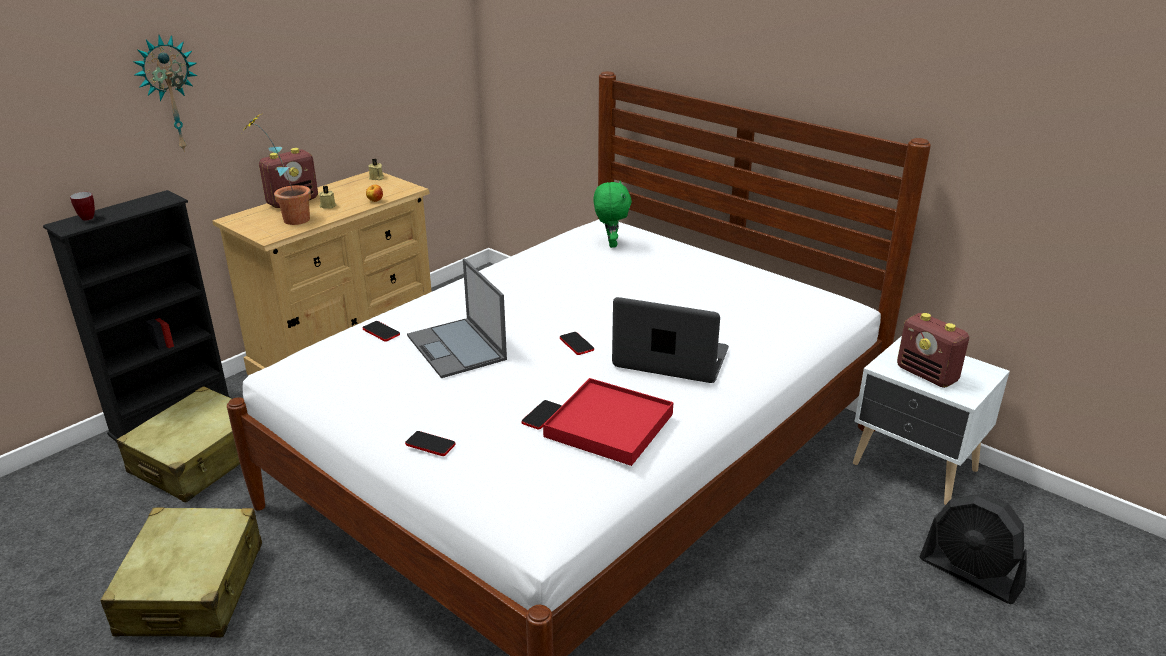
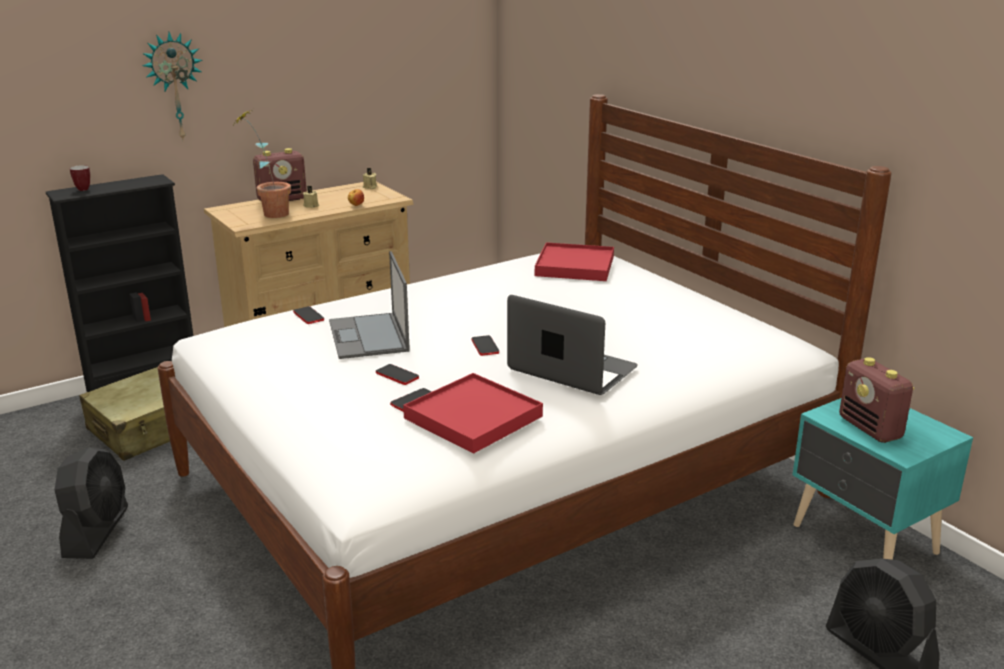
camera: 15 degrees right, 5 degrees down
(193, 589) = (97, 531): beige suitcase -> black fan
(430, 444) = (297, 411): phone -> phone (397, 375)
(610, 244) = (574, 266): green plush toy -> red tray
(915, 469) = (864, 541): white nightstand -> turquoise nightstand

